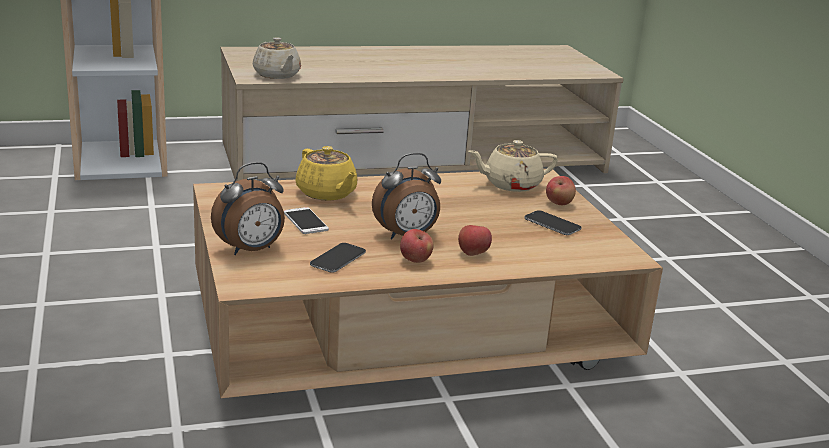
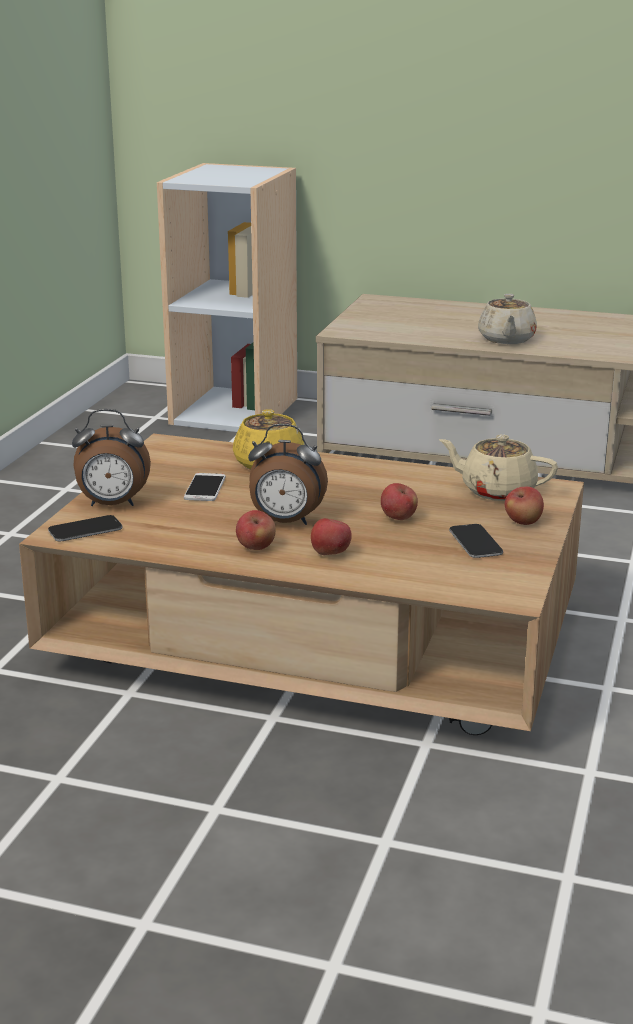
camera: 35 degrees right, 0 degrees up
(277, 75) = (375, 331): beige teapot -> beige teapot (506, 339)
(338, 259) = (181, 529): phone -> phone (85, 530)
(479, 217) = (398, 518): none -> apple

